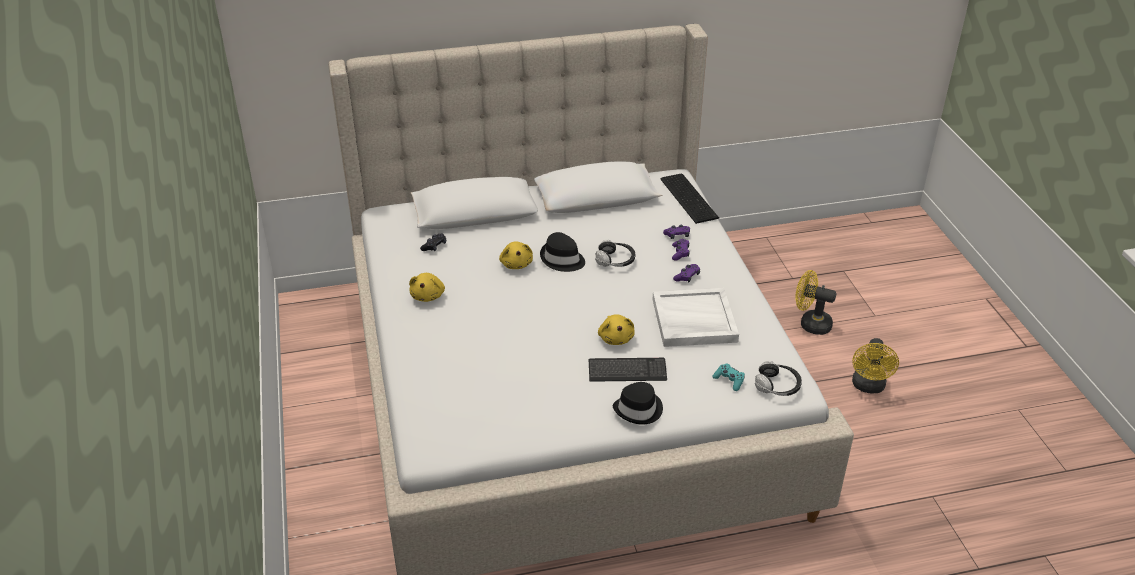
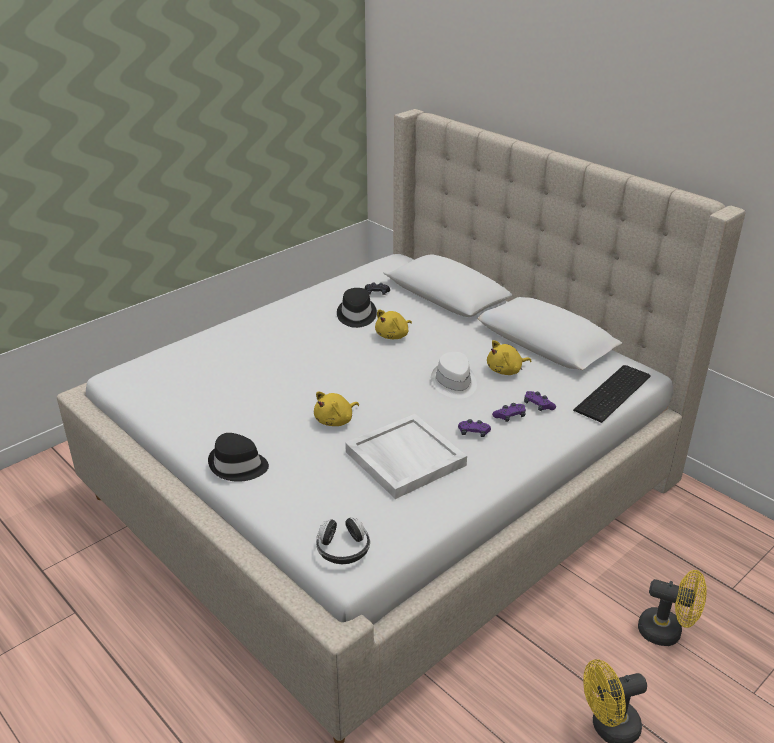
camera: 60 degrees right, 5 degrees down
(428, 295) = (309, 312): yellow plush toy -> yellow plush toy (506, 370)
(562, 259) = (424, 355): black hat -> black hat (356, 315)
(615, 261) = (454, 383): headphones -> white hat
(627, 371) = (289, 441): keyboard -> none
(729, 380) = (326, 511): turquoise game controller -> none
(810, 324) = (667, 632): yellow fan -> yellow fan turned 120 degrees clockwise

